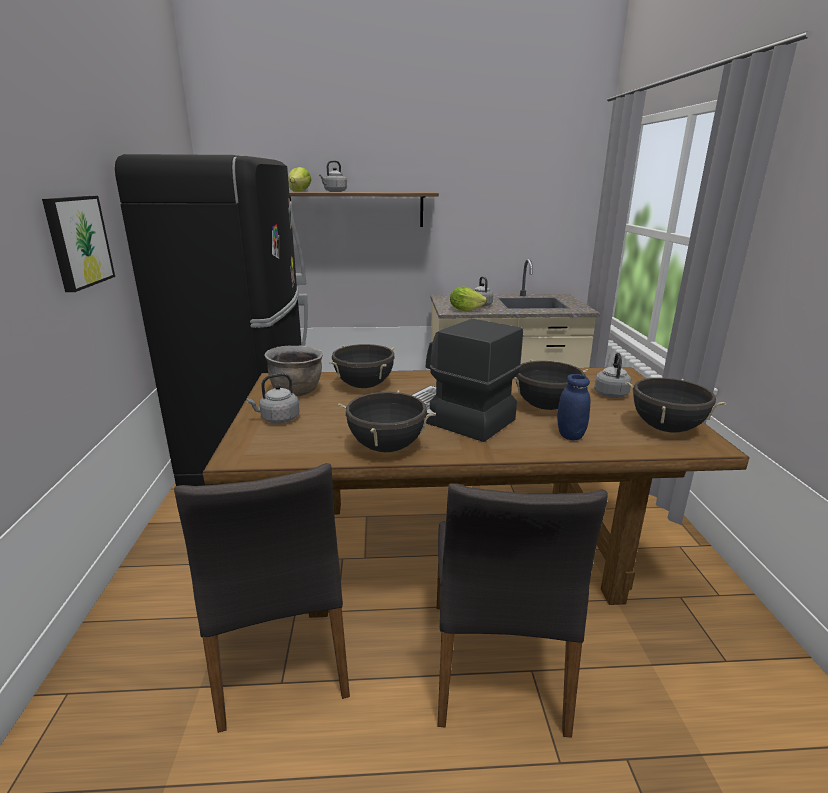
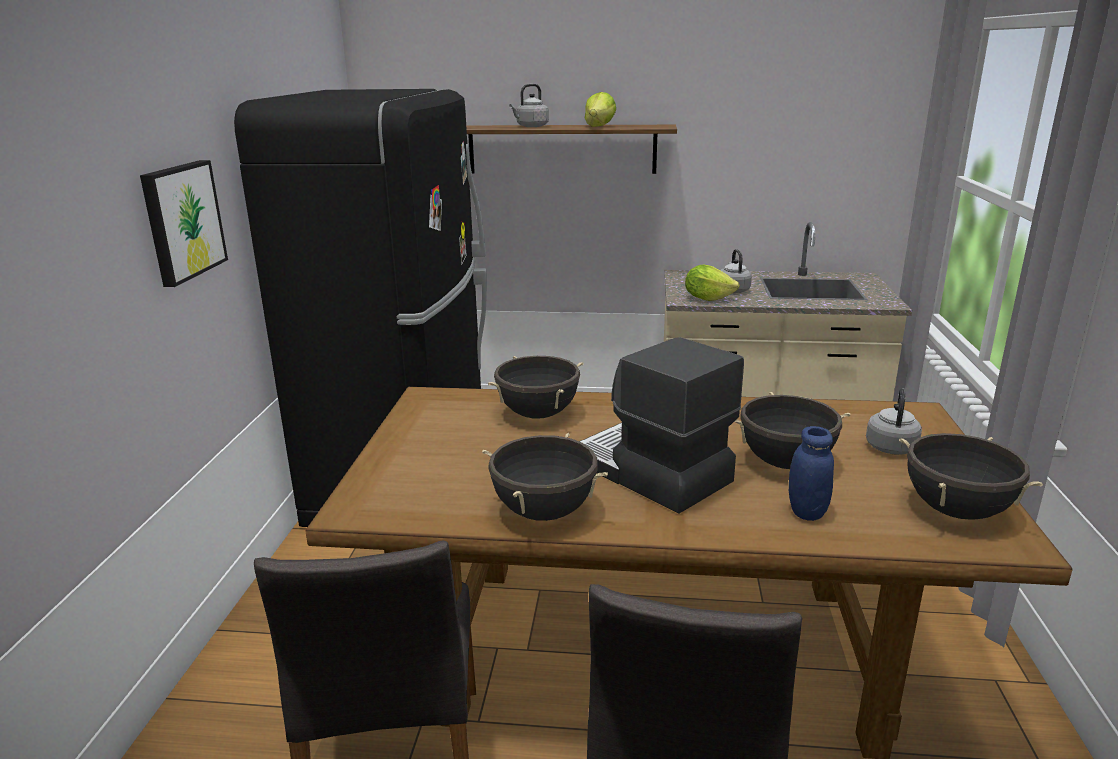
camera: 10 degrees right, 0 degrees up
(278, 419) = (413, 459): grey kettle -> none
(297, 391) = (447, 418): brown cooking pot -> none
(299, 191) = (483, 127): lettuce -> lettuce (599, 126)

